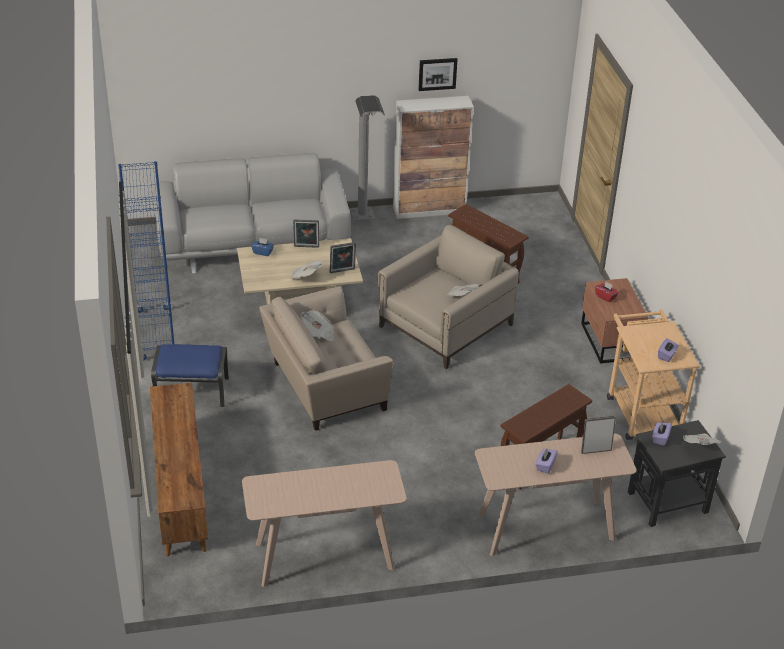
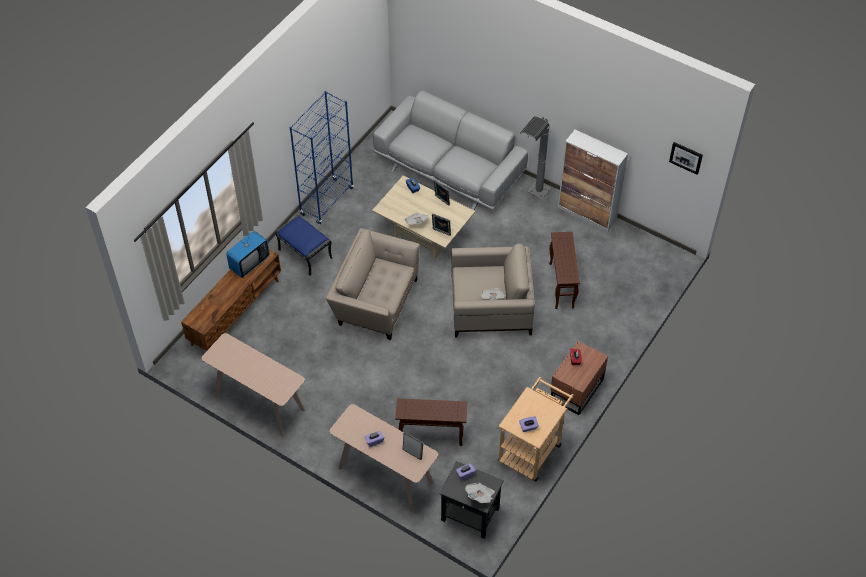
camera: 45 degrees right, 15 degrees up
(169, 409) = (249, 263): none -> television
(318, 333) = (384, 266): newspaper -> none
(437, 74) = (608, 127): picture -> picture (686, 157)

